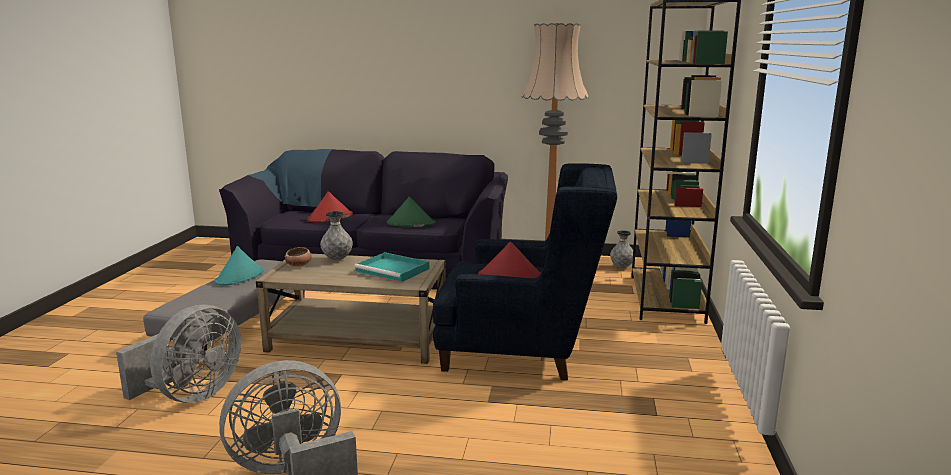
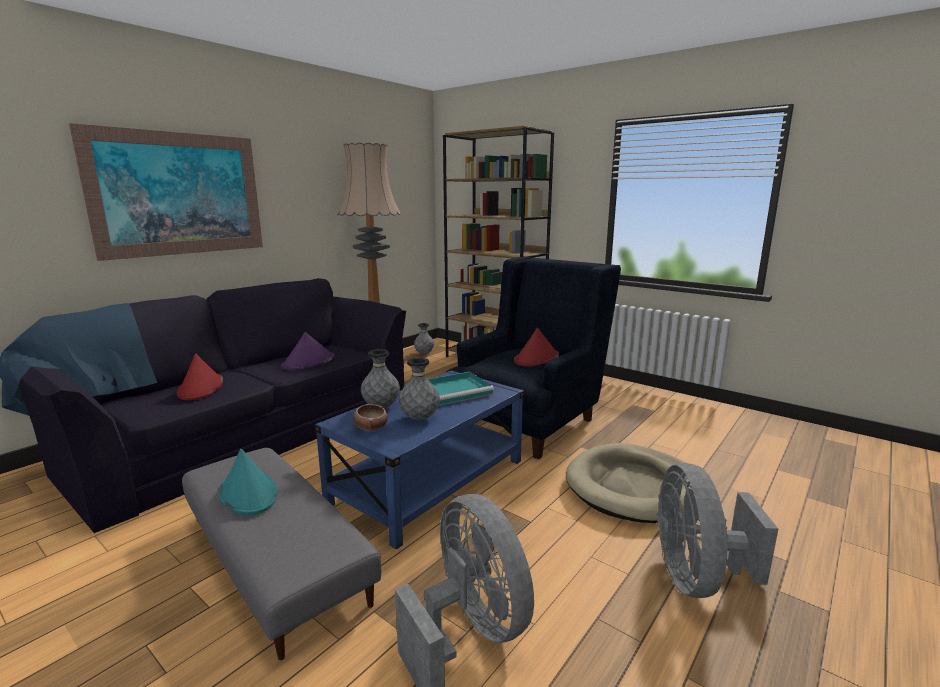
camera: 60 degrees left, 0 degrees up
(327, 272) = (419, 418): none -> grey vase
(358, 339) = (429, 482): beige coffee table -> blue coffee table
(393, 72) = (179, 194): none -> picture
(410, 223) = (308, 362): green hat -> purple hat
(431, 426) = (634, 487): none -> beige dog bed

